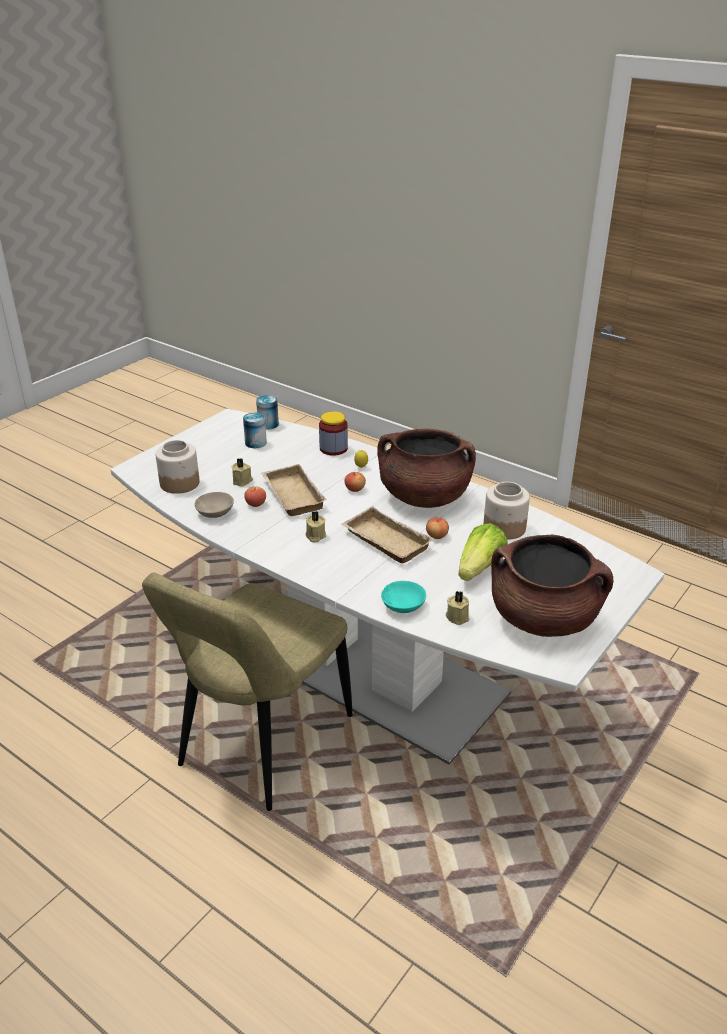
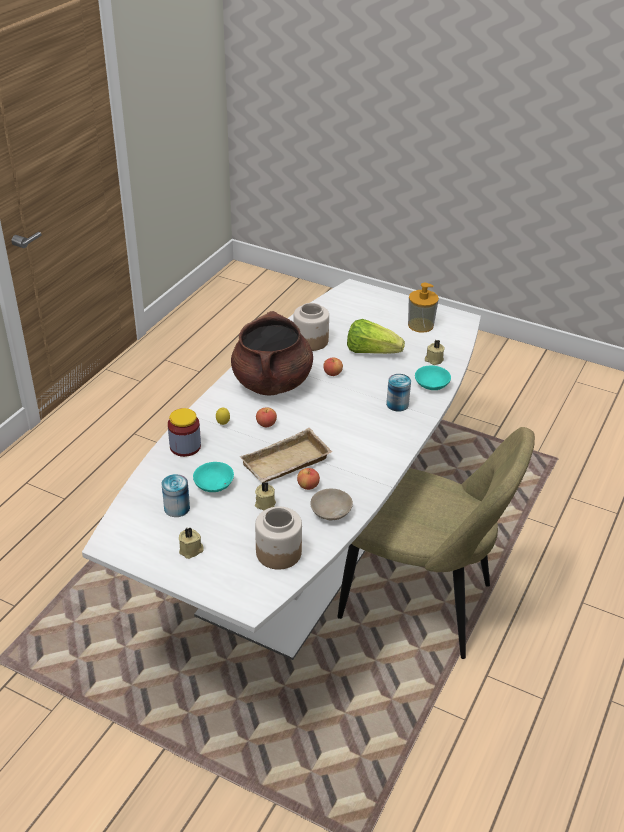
camera: 100 degrees left, 5 degrees up
(268, 424) = (129, 505): can -> can (397, 404)
(278, 459) = (213, 484): none -> turquoise bowl
(315, 536) = (353, 439): beige candle -> beige candle (191, 550)
(384, 541) = (349, 400): beige tray -> none
(543, 619) = (420, 325): brown cooking pot -> soap dispenser

